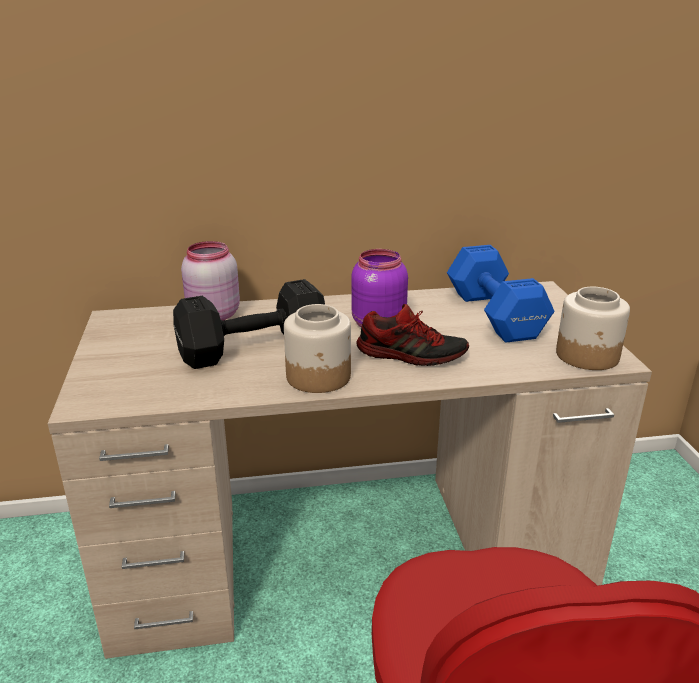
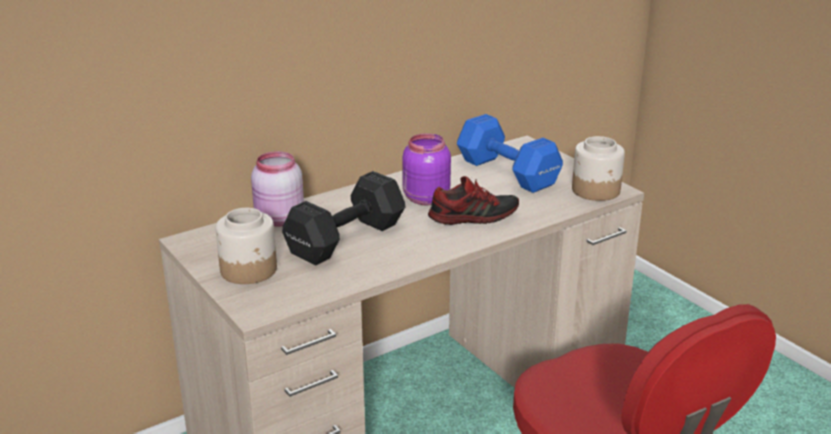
camera: 25 degrees left, 0 degrees up
(319, 377) = (421, 248): jar -> jar (249, 270)

